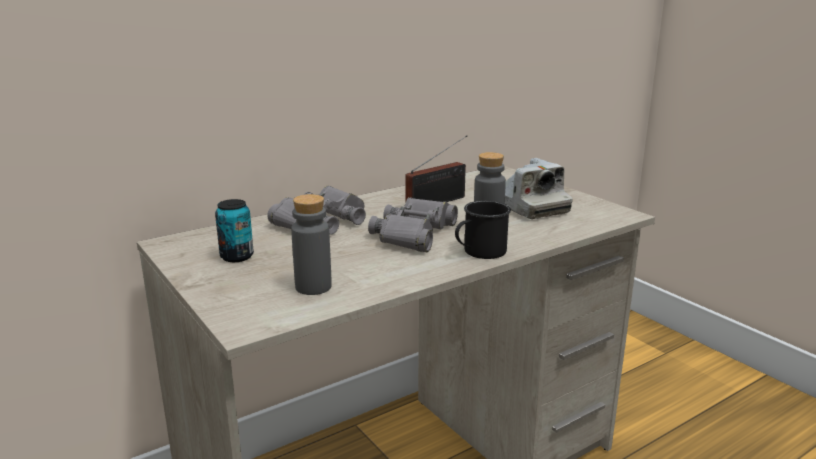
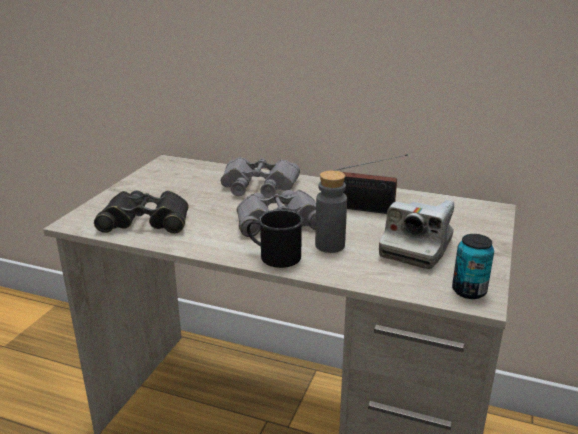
camera: 55 degrees right, 5 degrees up
(237, 256) = (168, 184): can -> can (469, 291)
(313, 287) = (146, 221): grey bottle -> black binoculars

